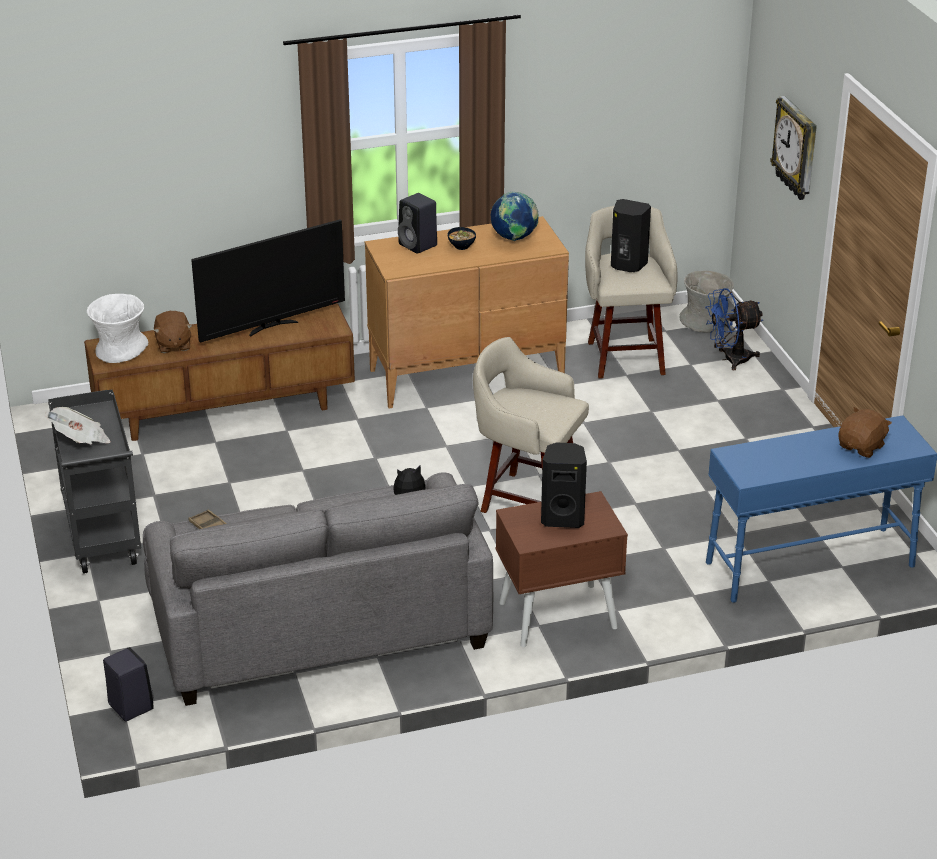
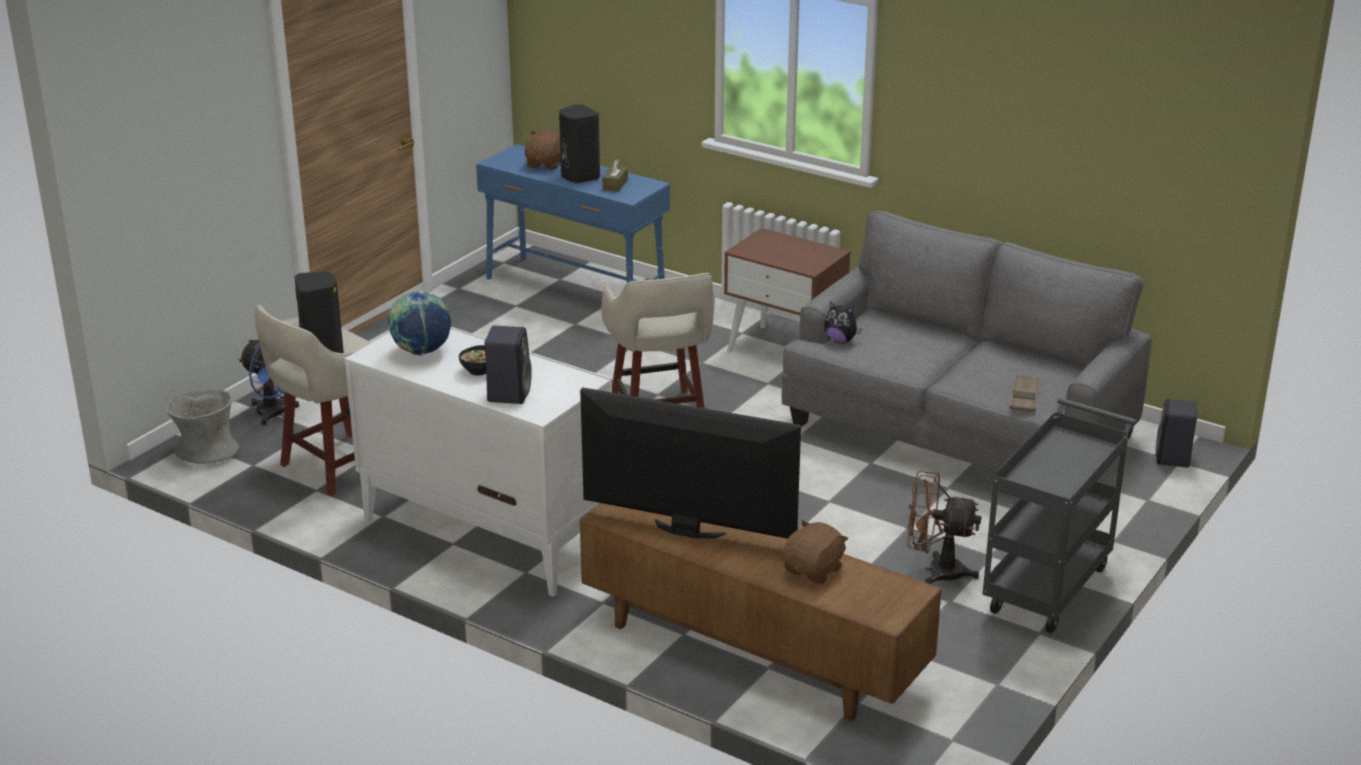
camera: 130 degrees left, 5 degrees down
(80, 440) = (1073, 469): newspaper -> none
(120, 350) = (876, 598): white vase -> none
(187, 508) = (935, 571): none -> brown fan
(467, 375) = (486, 534): brown cabinet -> white cabinet
(563, 518) = (782, 252): black speaker -> black speaker (578, 177)
(767, 459) = (615, 185): none -> brown tissue box
(797, 149) = (213, 143): wall clock -> none
(862, 447) = (546, 164): brown plush toy -> brown plush toy turned 105 degrees clockwise

